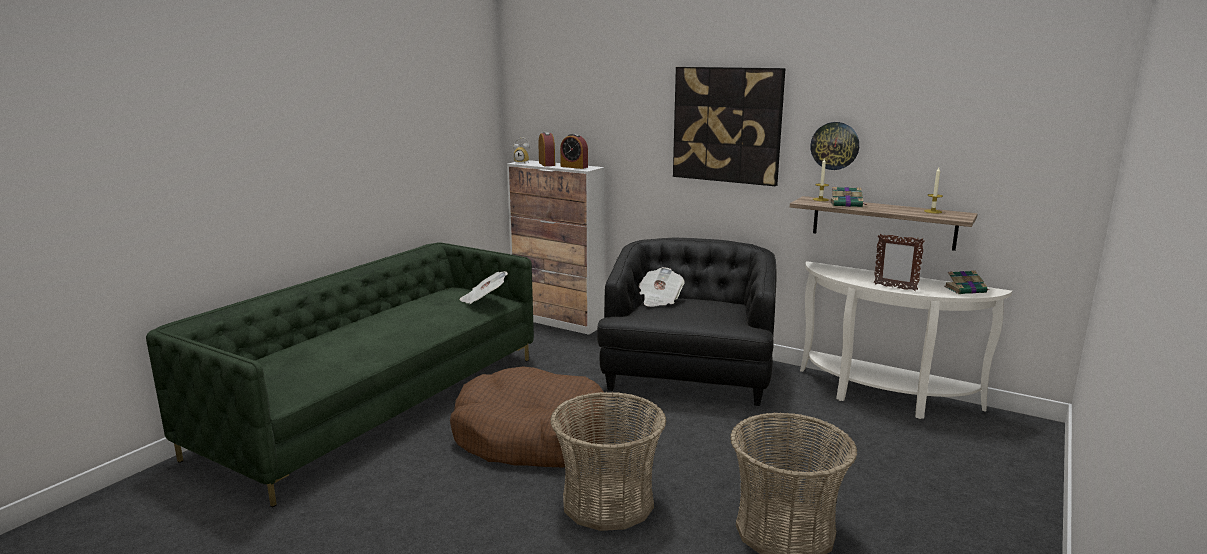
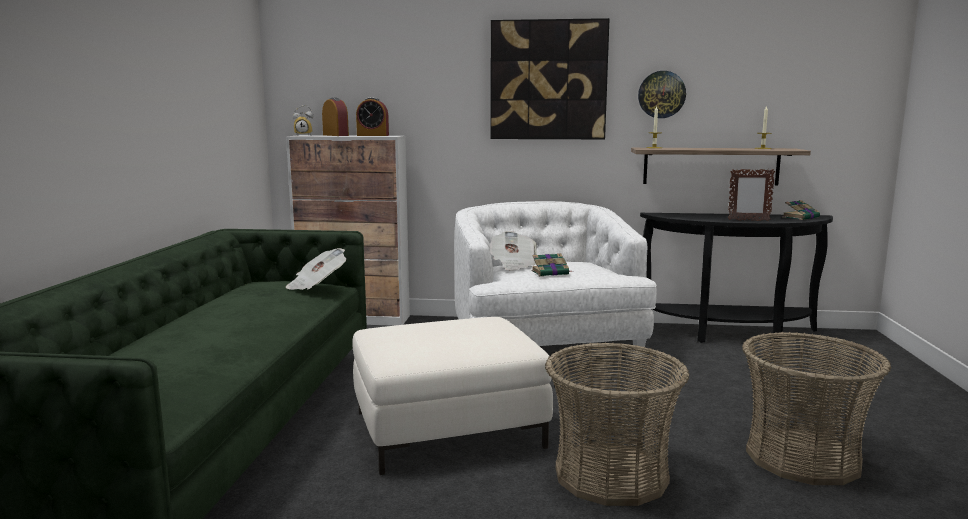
camera: 25 degrees left, 5 degrees down
(531, 436) = (448, 429): brown dog bed -> white ottoman
(688, 374) = (545, 344): black armchair -> white armchair
(847, 204) = (685, 148): book -> book (551, 272)
(883, 397) = (731, 334): white console table -> black console table

